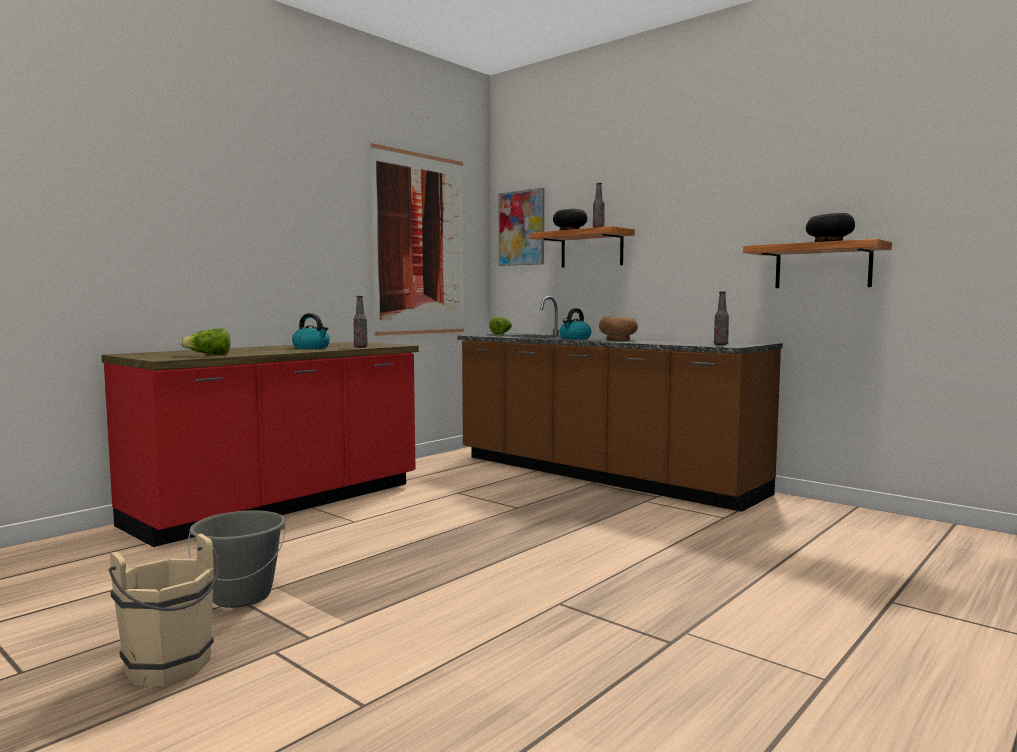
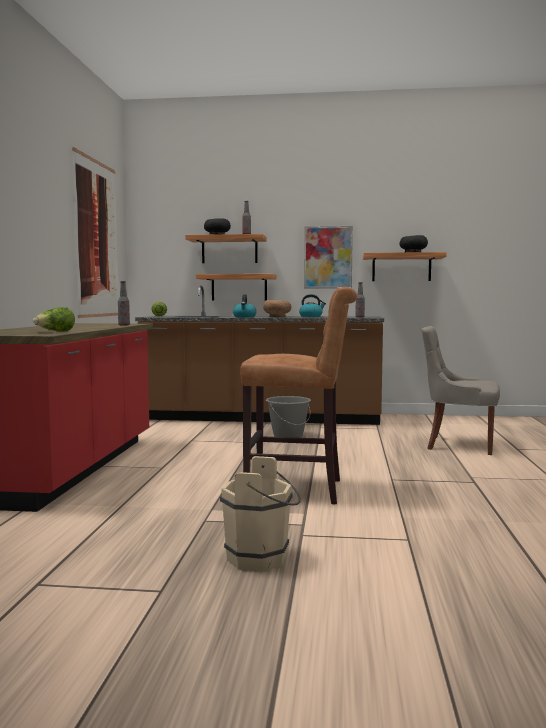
camera: 35 degrees left, 0 degrees up
(241, 596) = (200, 519): grey bucket -> grey bucket (288, 437)
(312, 348) = (90, 326): kettle -> kettle (311, 316)
(414, 588) = (300, 490): none -> brown stool
(521, 228) = (161, 230): picture -> picture (328, 257)
(601, 298) = (239, 287): none -> shelf
(794, 570) = (458, 445): none -> grey chair

